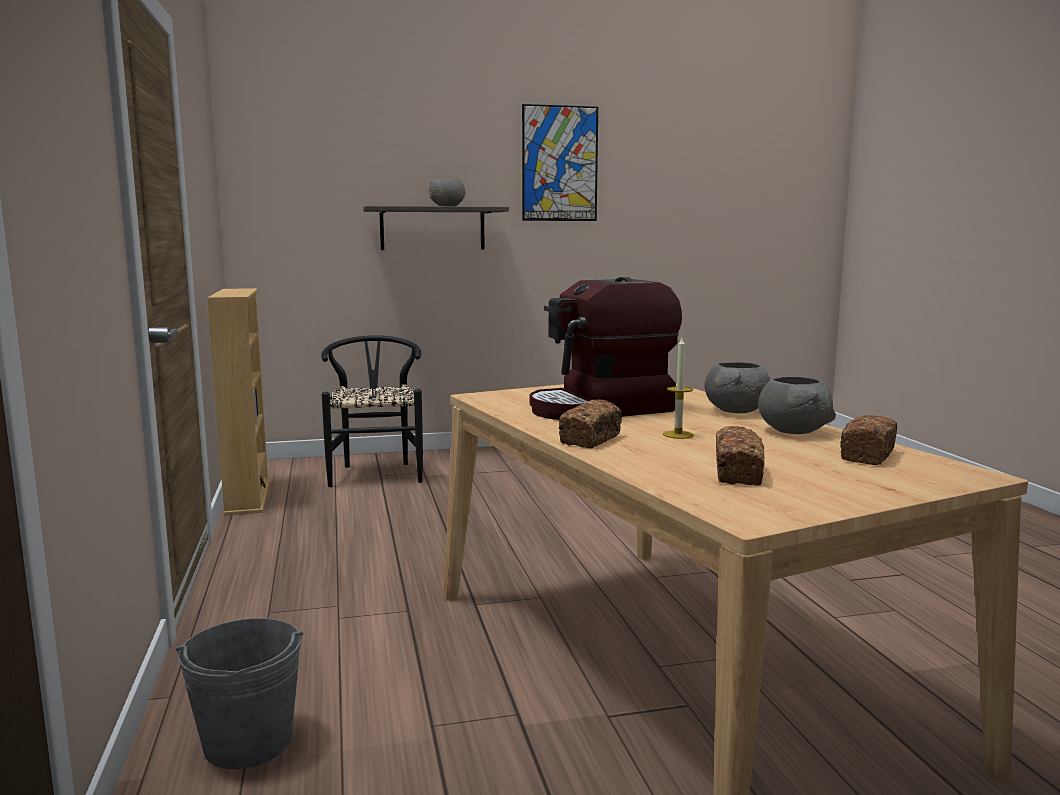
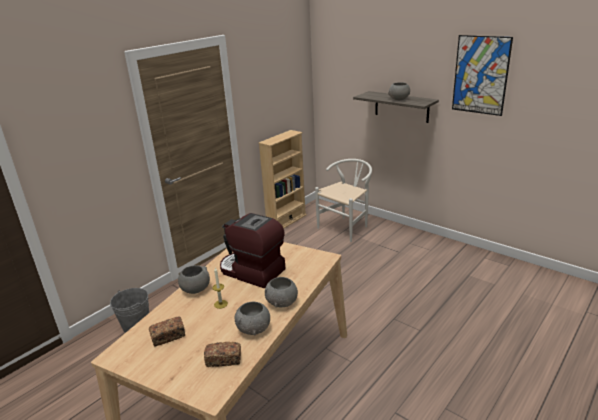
camera: 55 degrees right, 15 degrees up
(376, 472) = (346, 227): black chair -> white chair
(590, 439) = (195, 289): bread -> grey bowl

